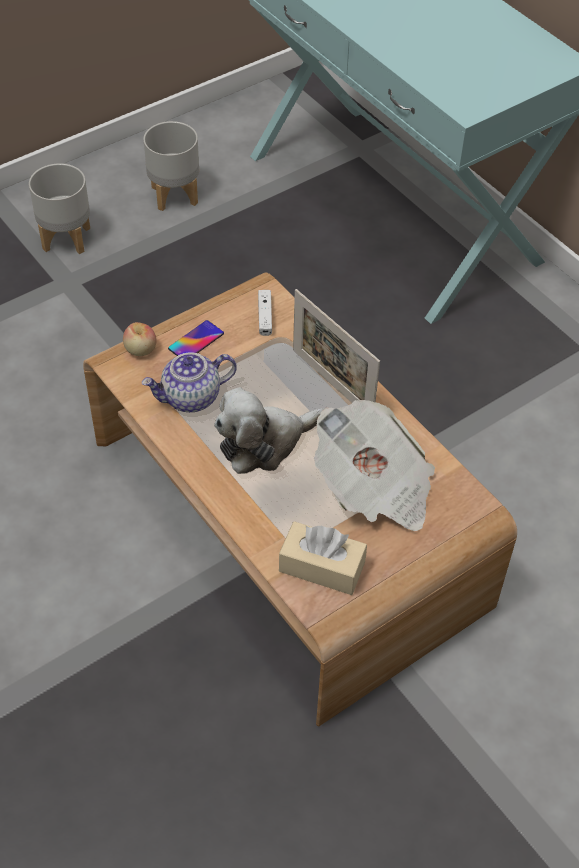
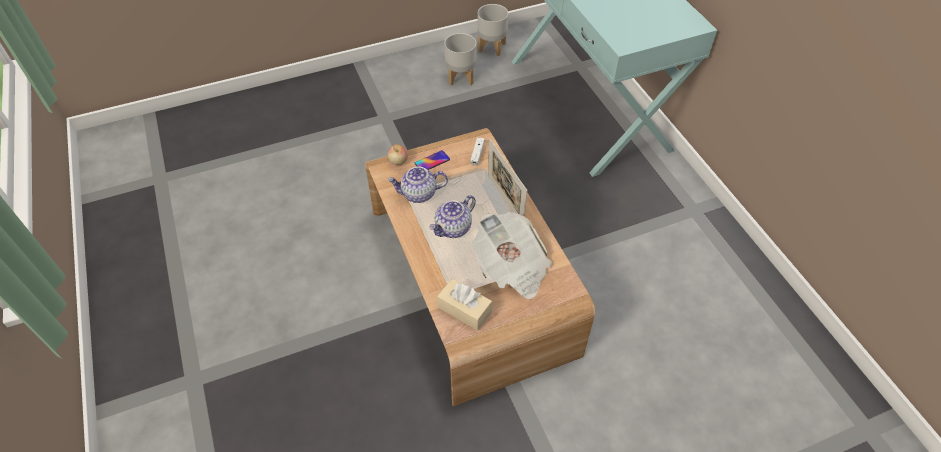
camera: 15 degrees right, 0 degrees up
(67, 239) = (392, 93): grey planter -> grey planter (492, 47)
(264, 443) = (453, 228): plush toy -> teapot

